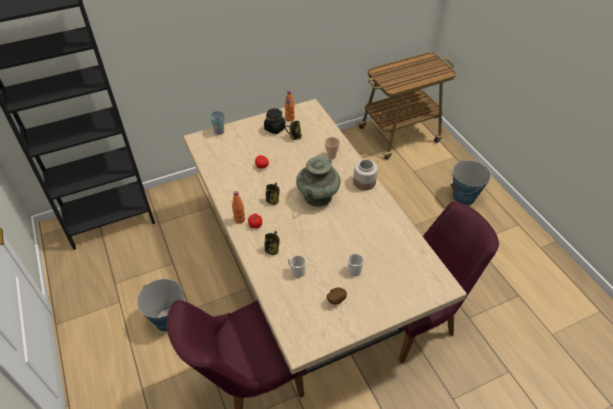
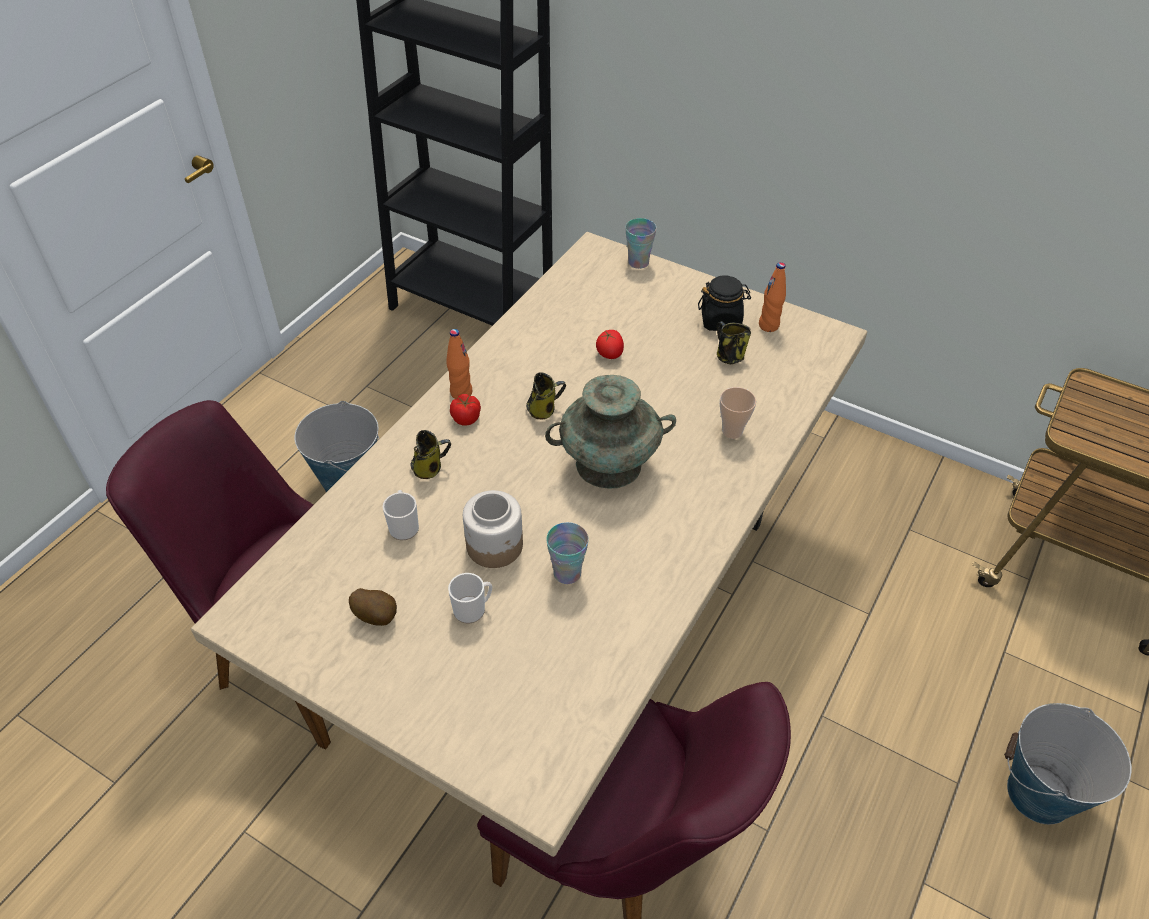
camera: 55 degrees right, 0 degrees up
(359, 233) = (567, 573): none -> cup
(364, 182) = (712, 515): jar -> jar (495, 546)

